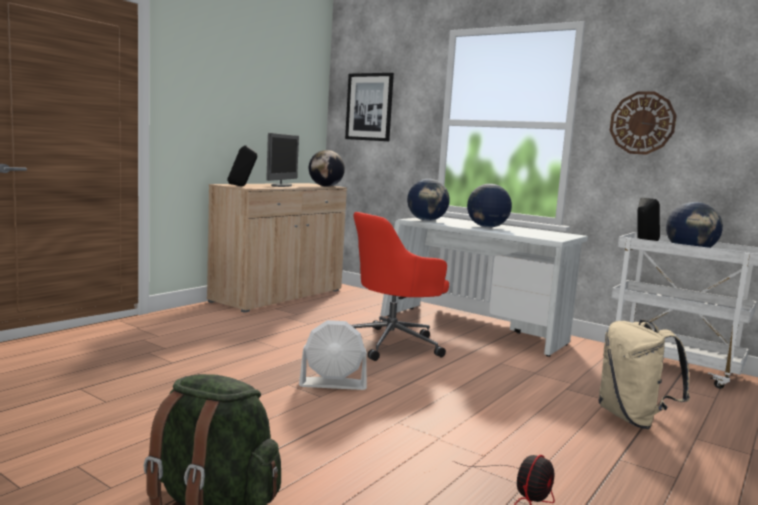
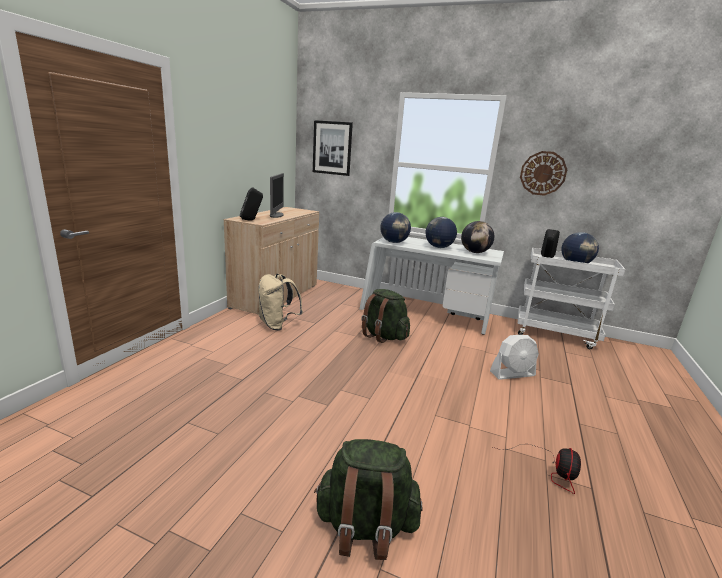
camera: 15 degrees left, 10 degrees up
(325, 186) = (304, 211): globe -> globe (475, 252)
(333, 384) = (371, 384): white fan -> white fan (512, 374)
(392, 344) = (383, 336): red office chair -> green backpack
(633, 419) = (564, 385): beige backpack -> beige backpack (277, 325)

